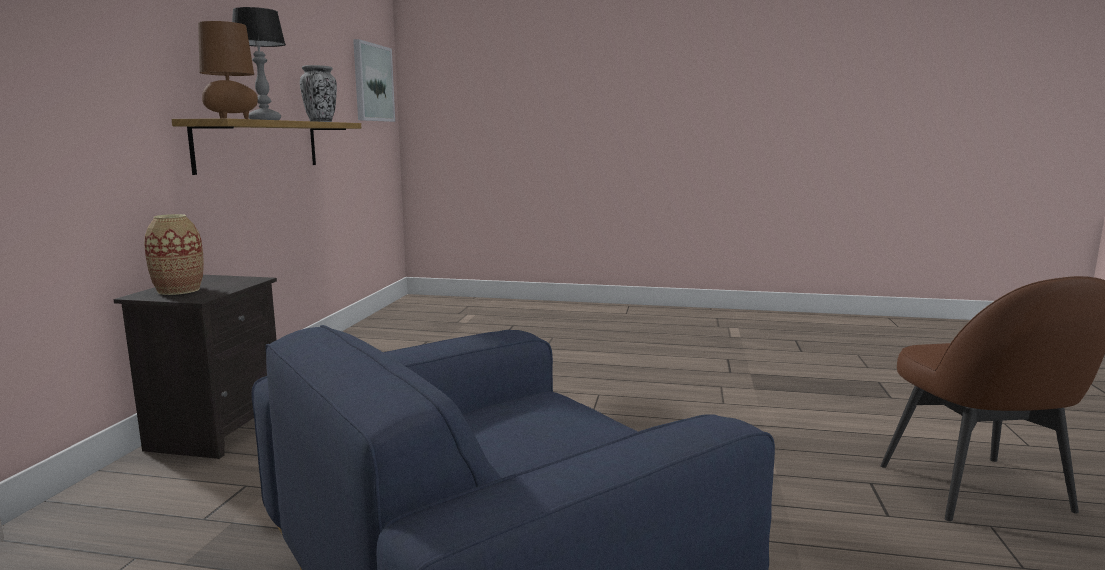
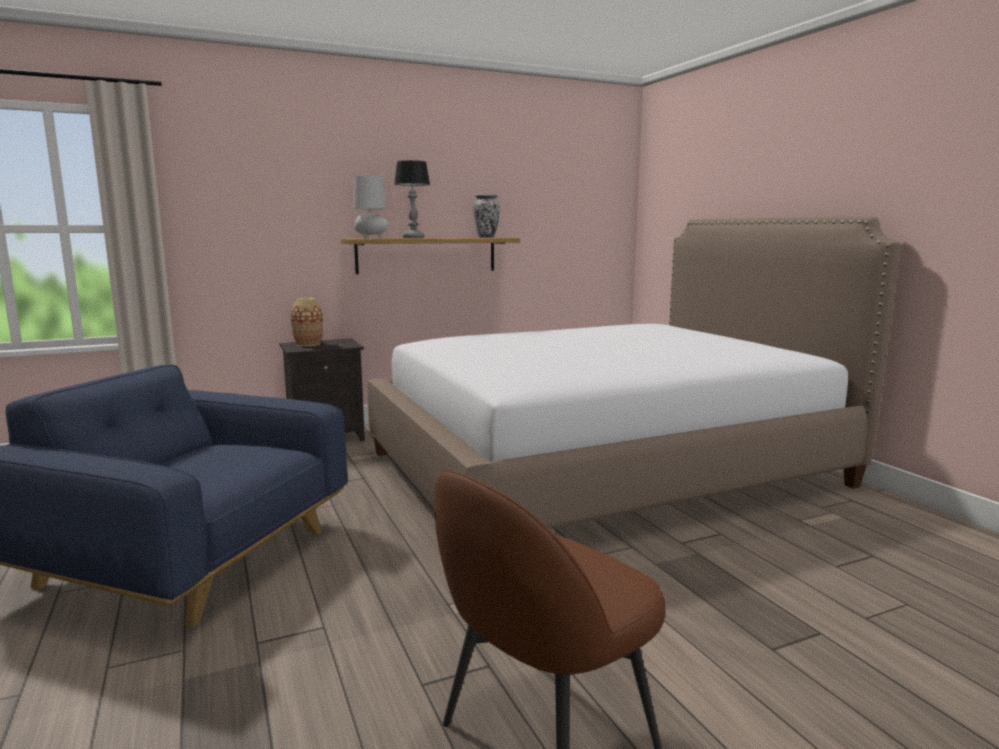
camera: 55 degrees right, 0 degrees up
(231, 118) = (370, 238): brown table lamp -> grey table lamp
(372, 83) = (592, 200): picture -> none
(565, 351) = (604, 469): none -> bed

